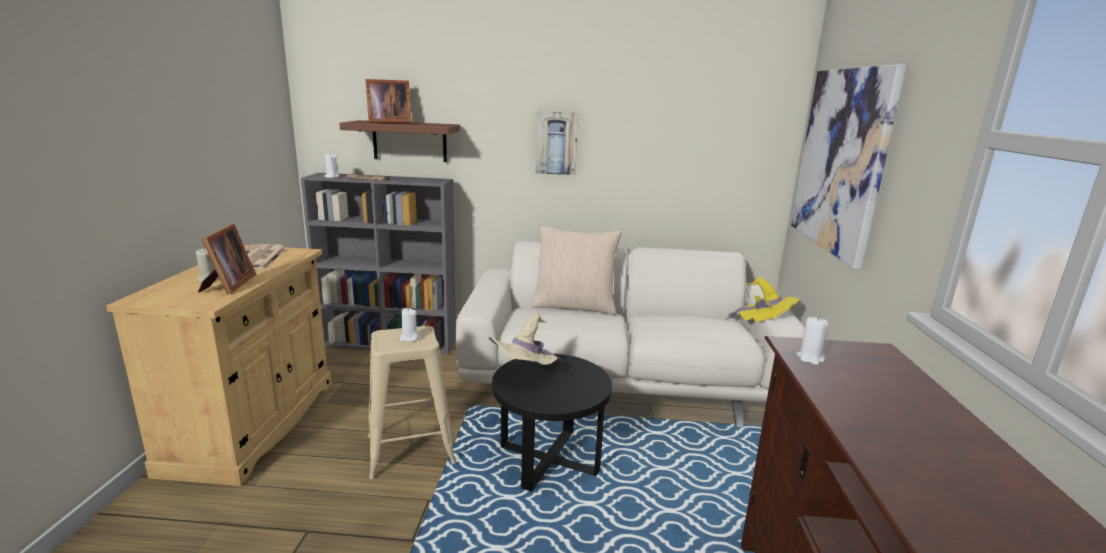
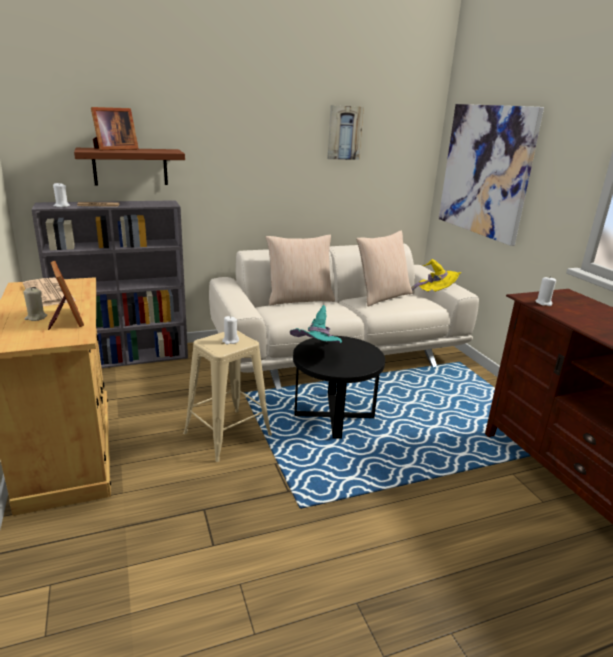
camera: 25 degrees left, 5 degrees up
(525, 374) = (317, 354): beige hat -> turquoise hat
(556, 143) = (265, 163): picture -> picture (344, 133)
(680, 318) = (382, 296): none -> beige pillow

